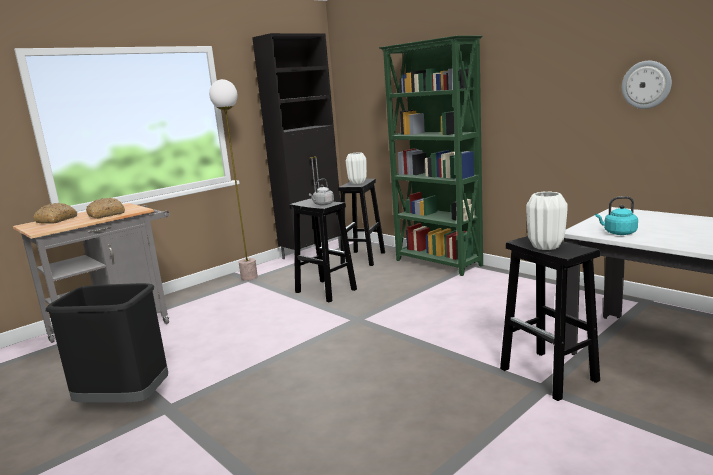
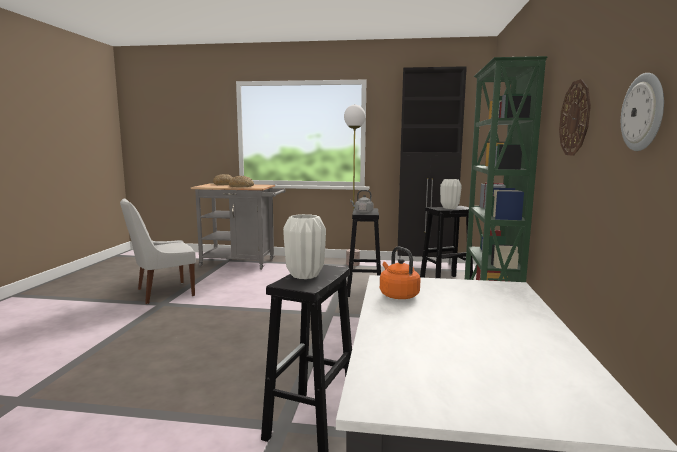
camera: 50 degrees right, 5 degrees down
(124, 402) = (162, 293): black trash can -> white chair
(545, 88) = (575, 118): none -> wall clock
(618, 233) = (397, 295): turquoise kettle -> orange kettle

